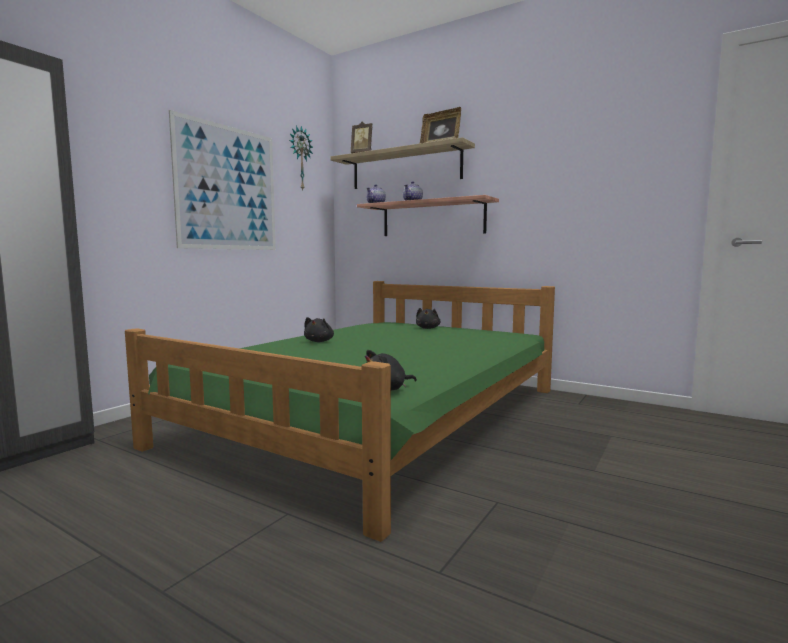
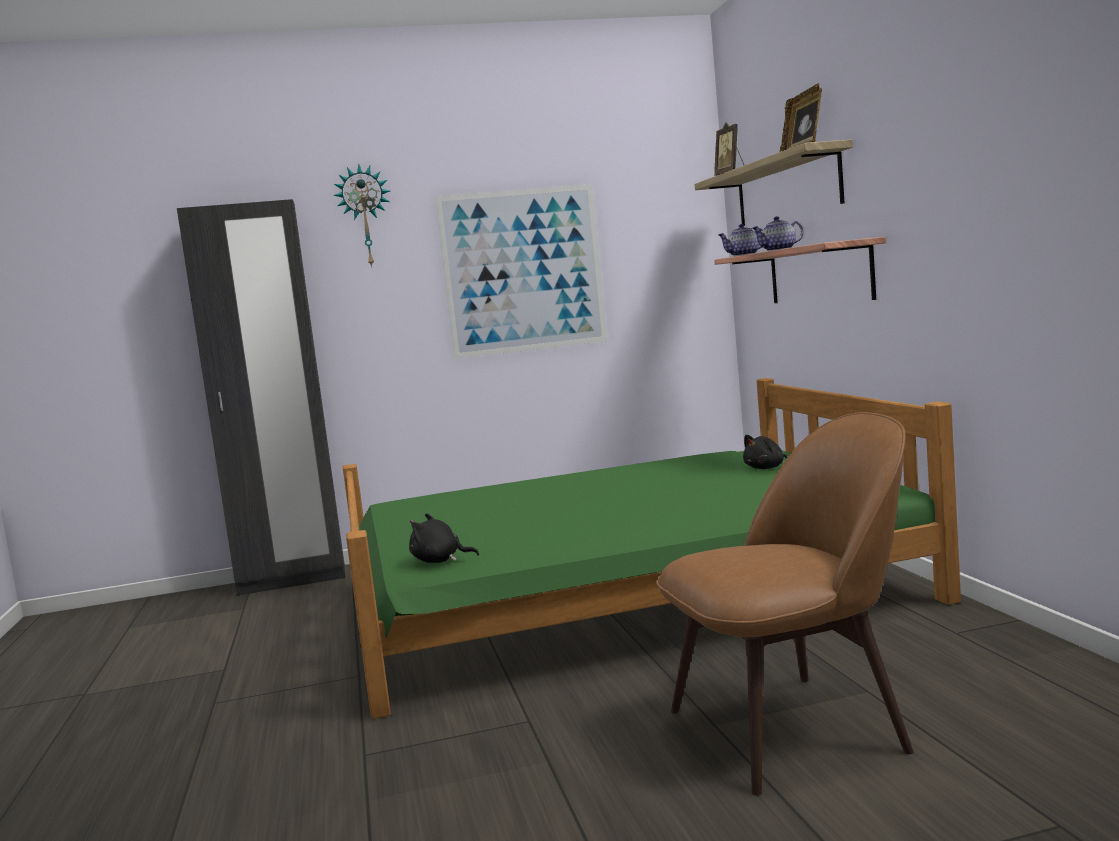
camera: 45 degrees right, 0 degrees up
(299, 158) = (648, 198): wall clock -> wall clock (365, 216)
(319, 341) = (564, 484): black plush toy -> none
(627, 460) = (794, 727): none -> brown chair

